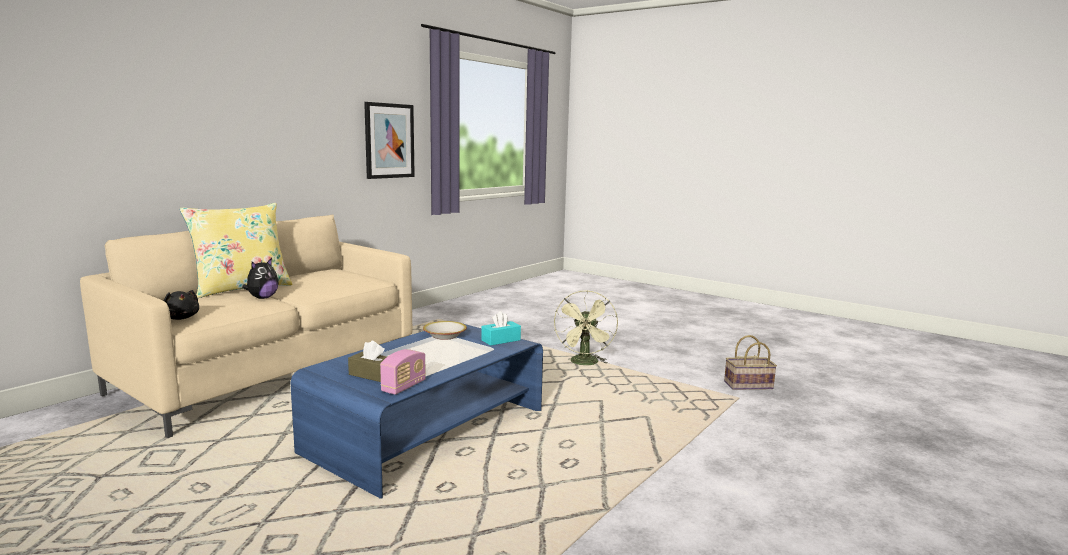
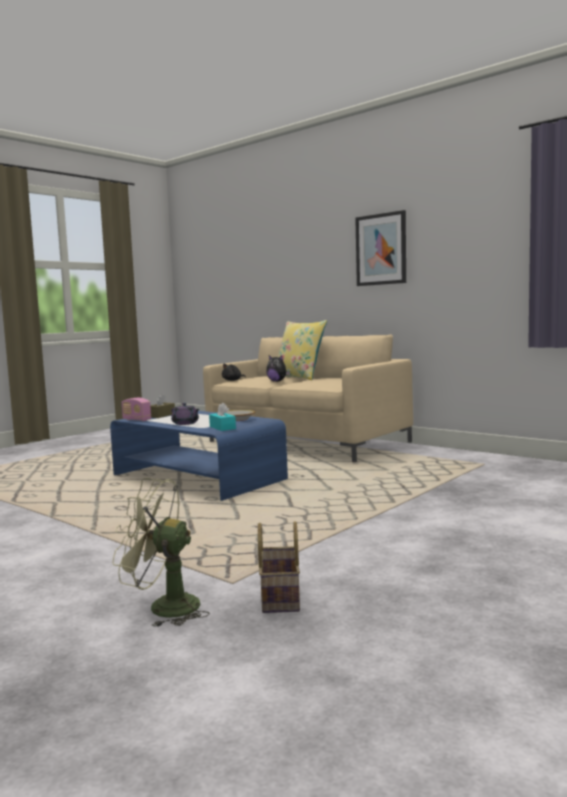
camera: 95 degrees right, 5 degrees down
(389, 141) = (488, 264): picture -> picture (381, 249)
(460, 357) = (185, 423): none -> purple teapot
(585, 364) = (352, 516): green fan -> green fan (163, 607)

